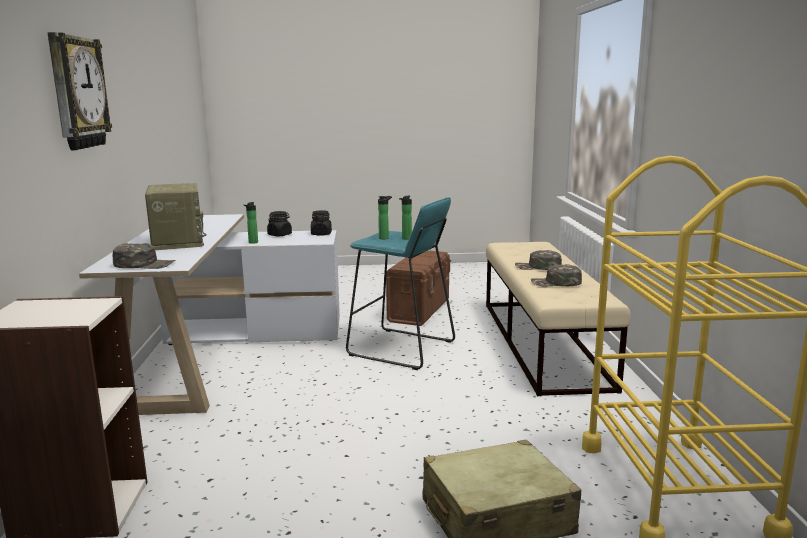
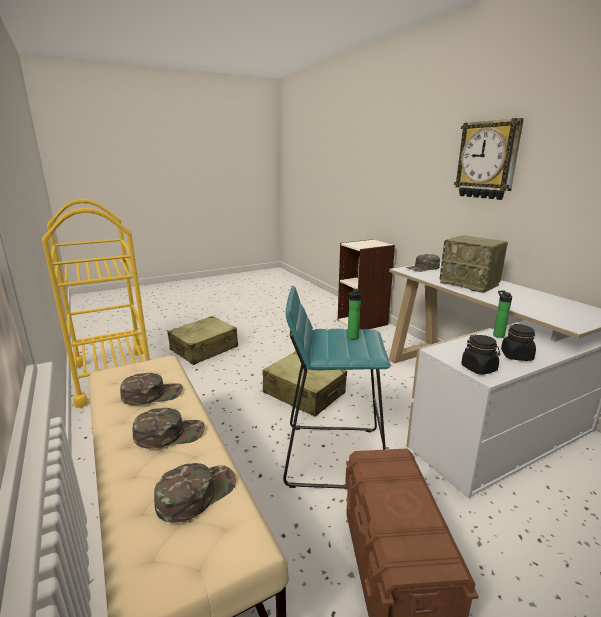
camera: 155 degrees right, 5 degrees up
(377, 396) = (304, 393): none -> beige suitcase
(406, 238) = (329, 341): bottle -> none
(521, 252) = (196, 493): none -> green cap

